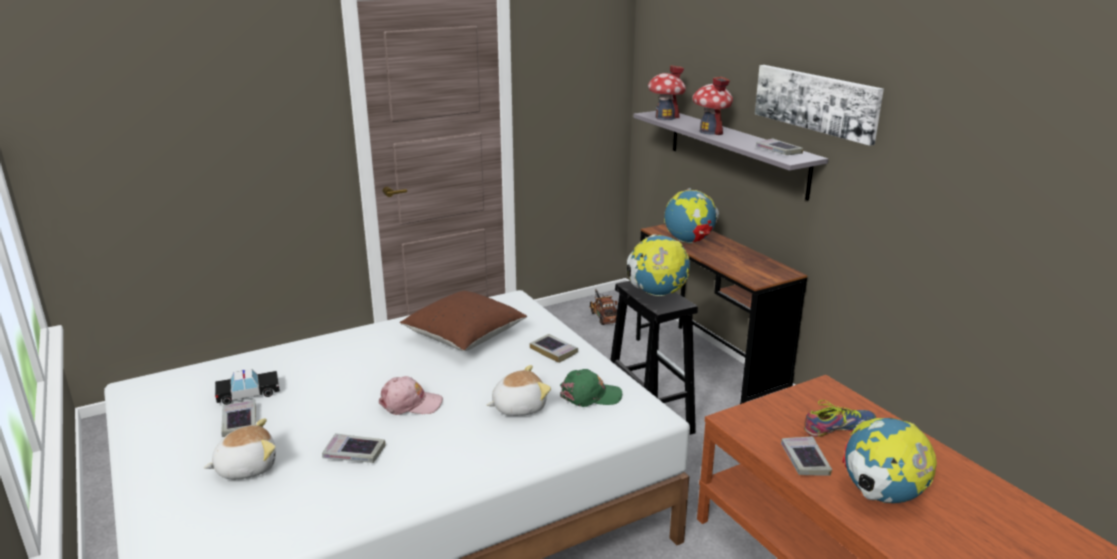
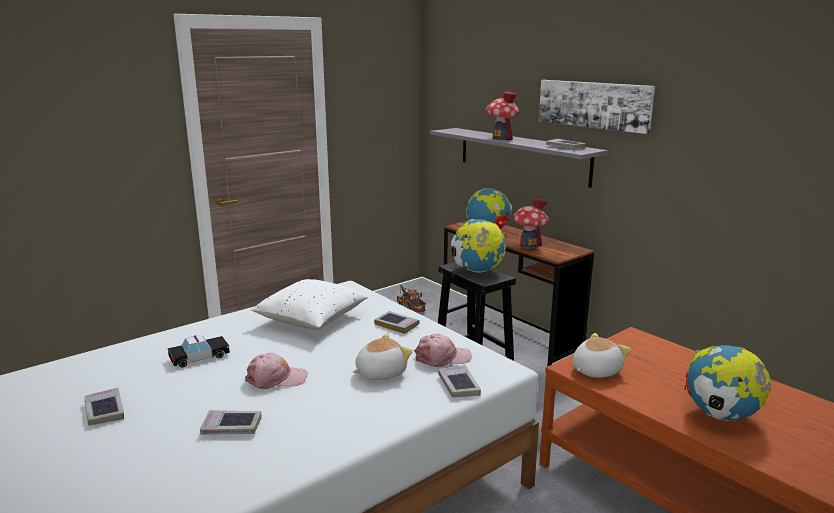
camera: 10 degrees left, 5 degrees down
(246, 467) = (120, 451): plush toy -> plush toy (595, 370)
(248, 393) = (109, 384): toy car -> toy car (199, 357)
(464, 337) = (312, 320): brown pillow -> white pillow
(590, 395) = (442, 357): green cap -> pink cap
(665, 118) = (458, 132): toy house -> toy house (529, 246)
(805, 460) = (644, 394): book -> book (458, 385)
(838, 427) = (660, 366): shoe -> none

